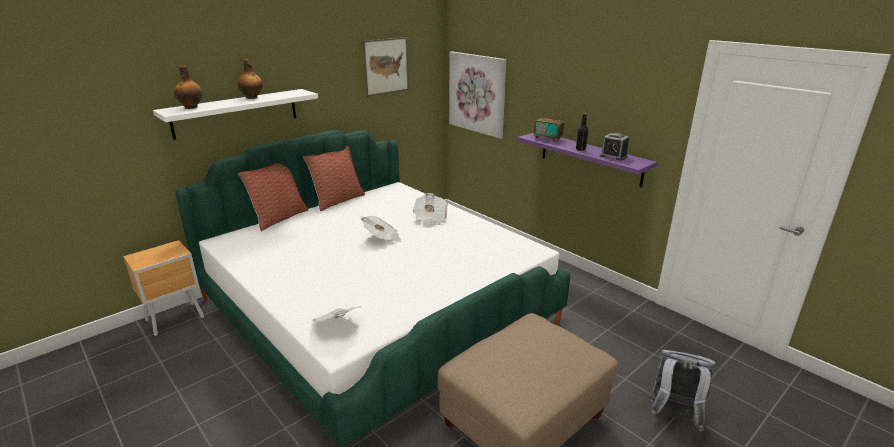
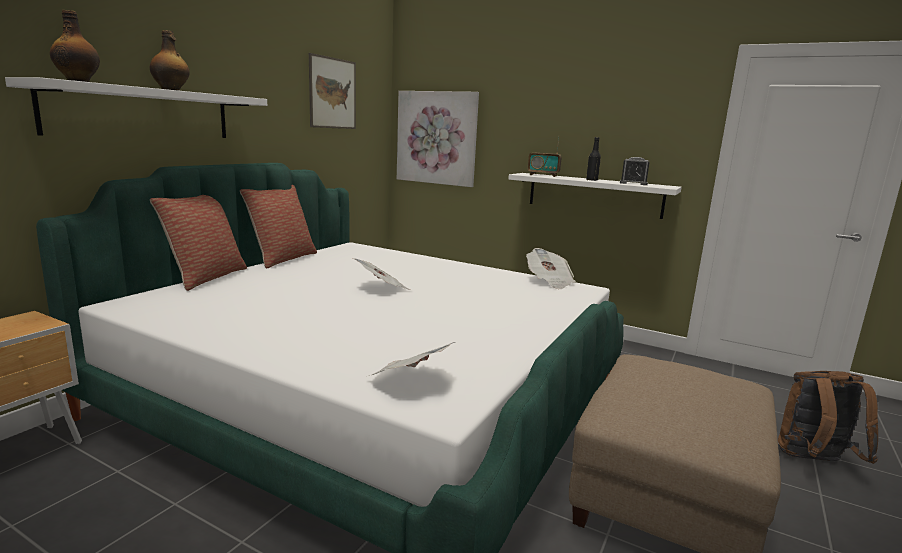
camera: 20 degrees left, 10 degrees down
(430, 220) = (427, 270): newspaper -> newspaper (549, 282)
(590, 158) = (594, 195): purple shelf -> white shelf
(673, 418) = (814, 461): grey backpack -> brown backpack

